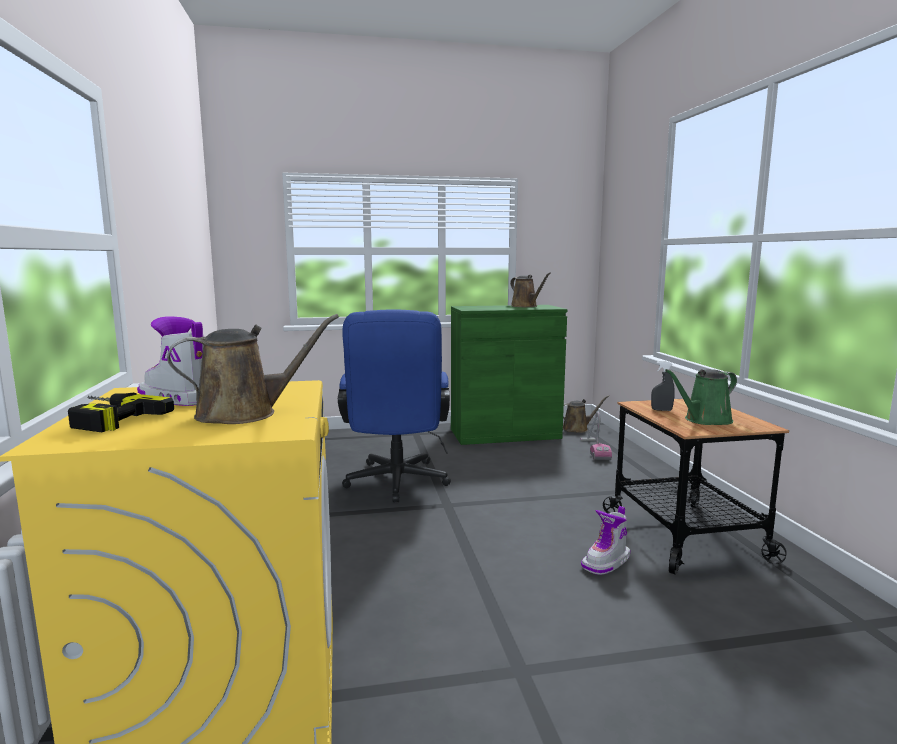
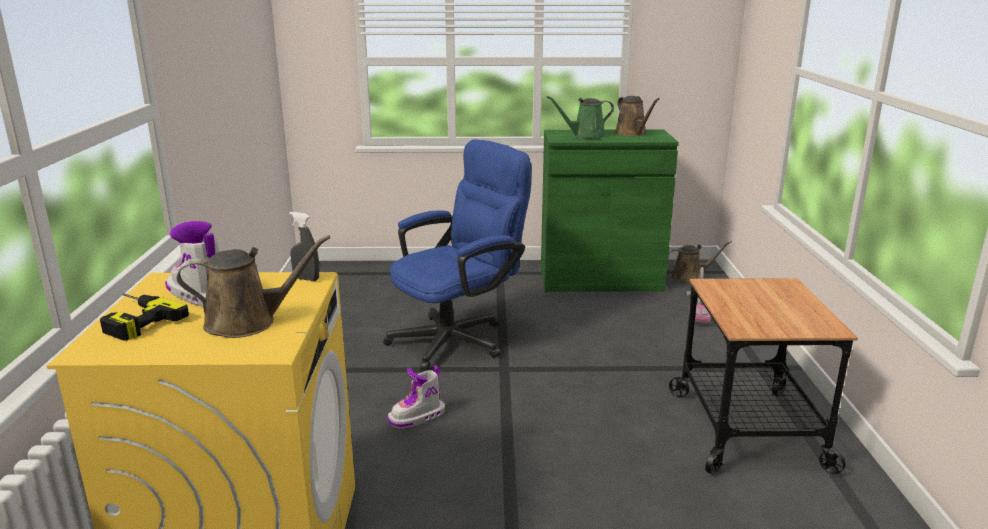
camera: 10 degrees right, 10 degrees up
(396, 484) = (458, 338): blue office chair -> blue office chair turned 135 degrees counterclockwise
(606, 562) = (646, 453): boot -> boot (417, 417)
(661, 410) = (731, 295): grey spray bottle -> grey spray bottle (306, 279)
(704, 420) = (769, 315): green watering can -> green watering can (585, 136)

